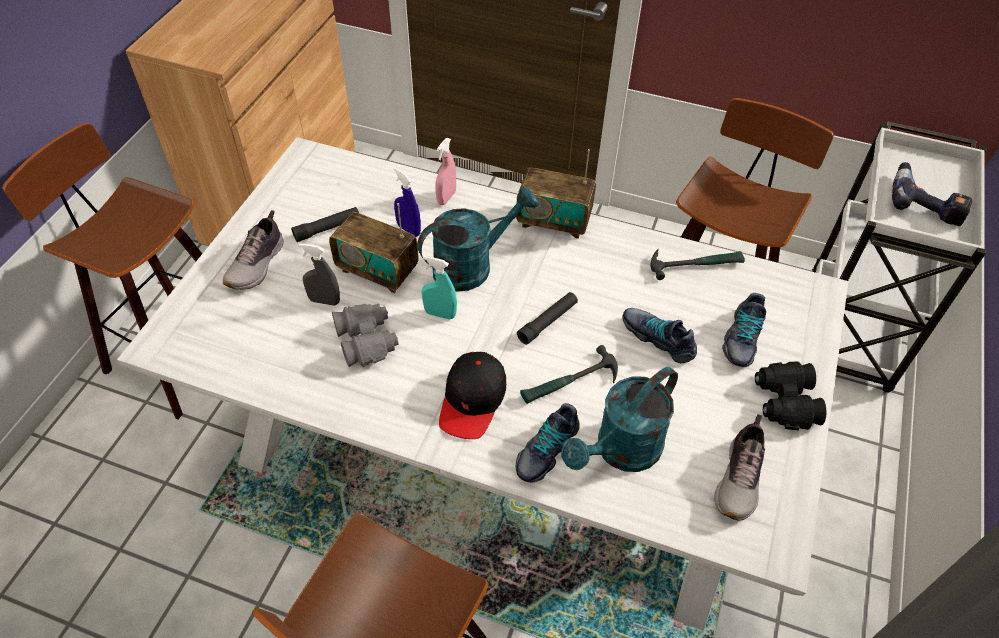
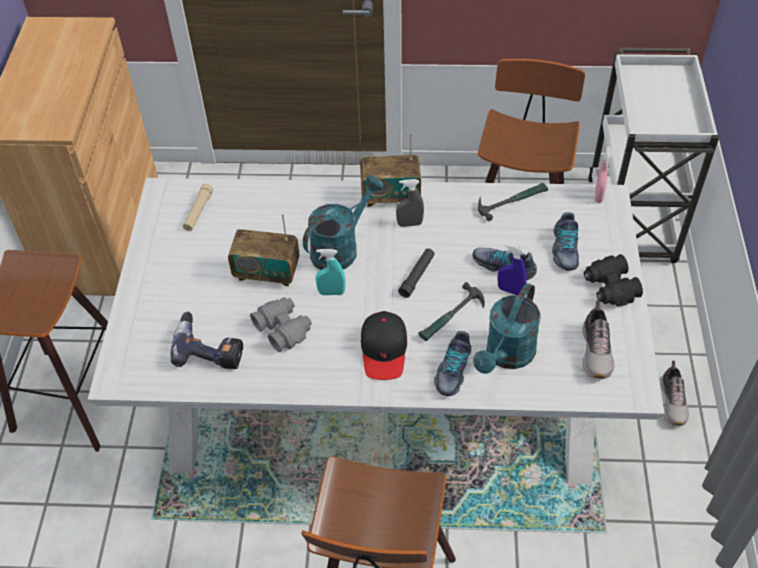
camera: 15 degrees left, 0 degrees up
(257, 264) = (166, 293): shoe -> shoe (673, 402)
(324, 301) = (235, 307): grey spray bottle -> grey spray bottle (409, 224)
(327, 229) = (210, 249): black flashlight -> none
(334, 186) = (198, 212): none -> beige flashlight
(408, 229) = (277, 232): blue spray bottle -> blue spray bottle (510, 290)
(446, 197) = (296, 198): pink spray bottle -> pink spray bottle (598, 195)
(925, 202) = (665, 107): power drill -> power drill (209, 348)

